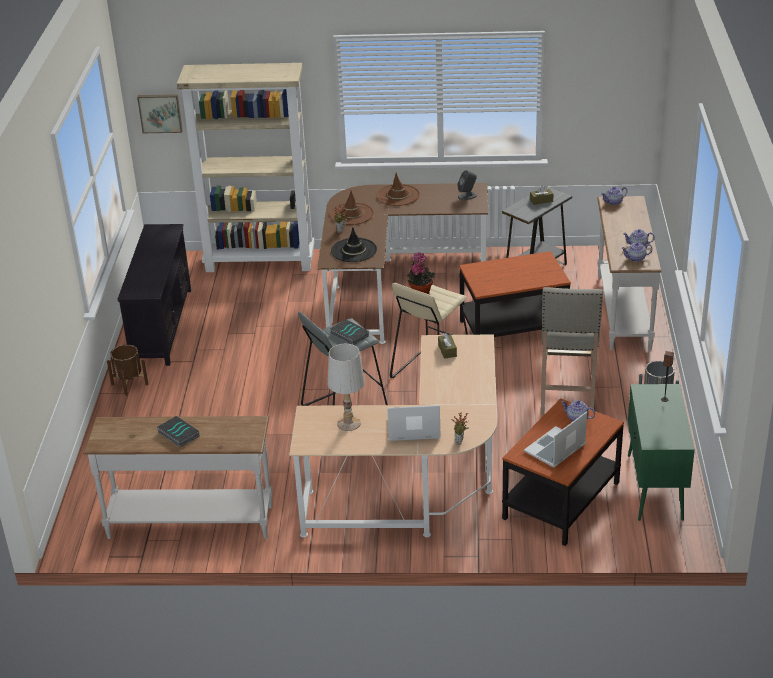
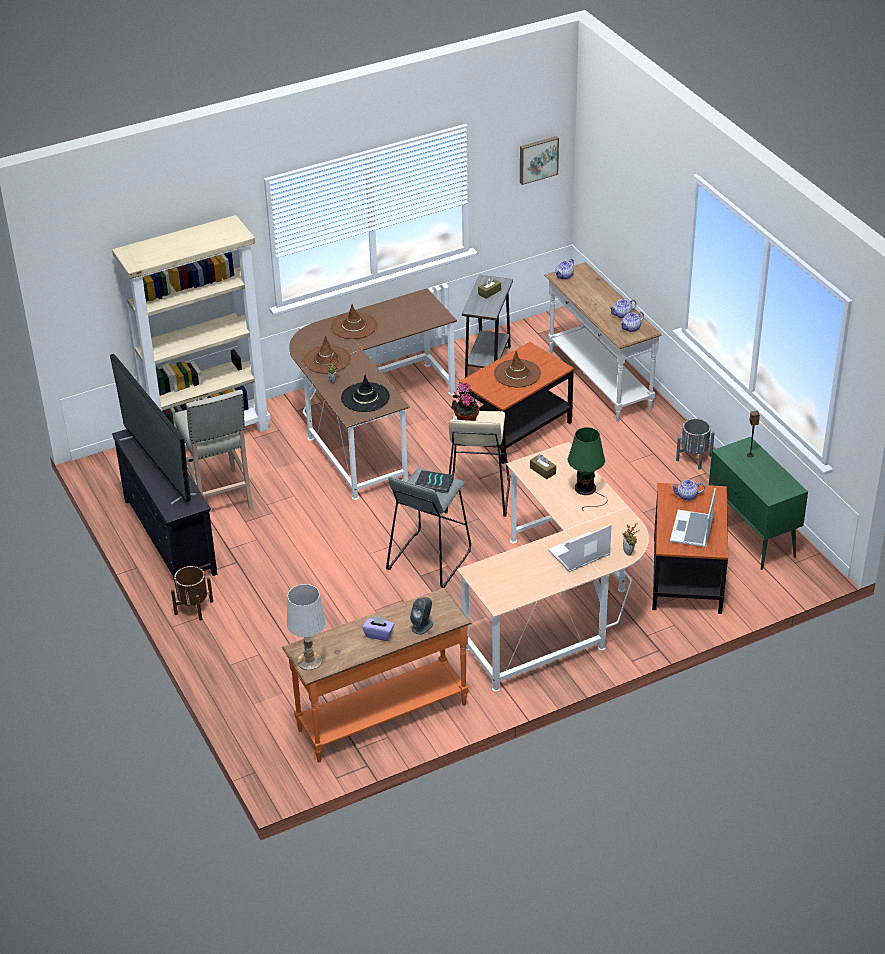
camera: 30 degrees left, 5 degrees up
(152, 257) = (157, 466): none -> television
(160, 112) = (85, 306): picture -> picture (538, 159)
(177, 434) = (379, 634): book -> purple tissue box
(190, 521) = (381, 716): white console table -> orange console table
(348, 423) = (519, 569): white table lamp -> white table lamp (309, 661)
(467, 196) = (421, 307): grey speaker -> grey speaker (422, 626)
(471, 378) = (586, 490): none -> green table lamp
(515, 273) = (517, 374): none -> brown hat
(567, 396) = (615, 478): beige stool -> beige stool (219, 497)

